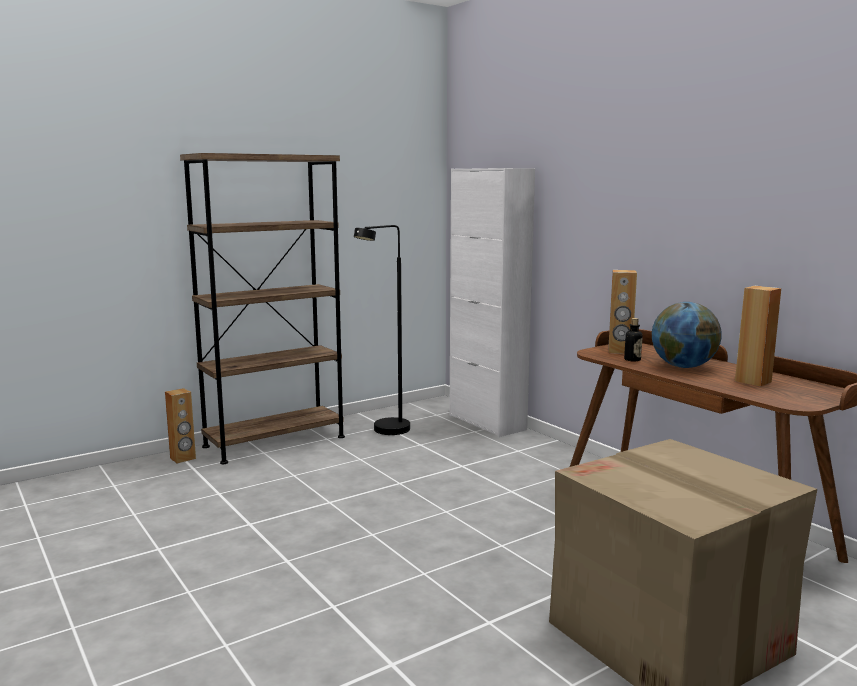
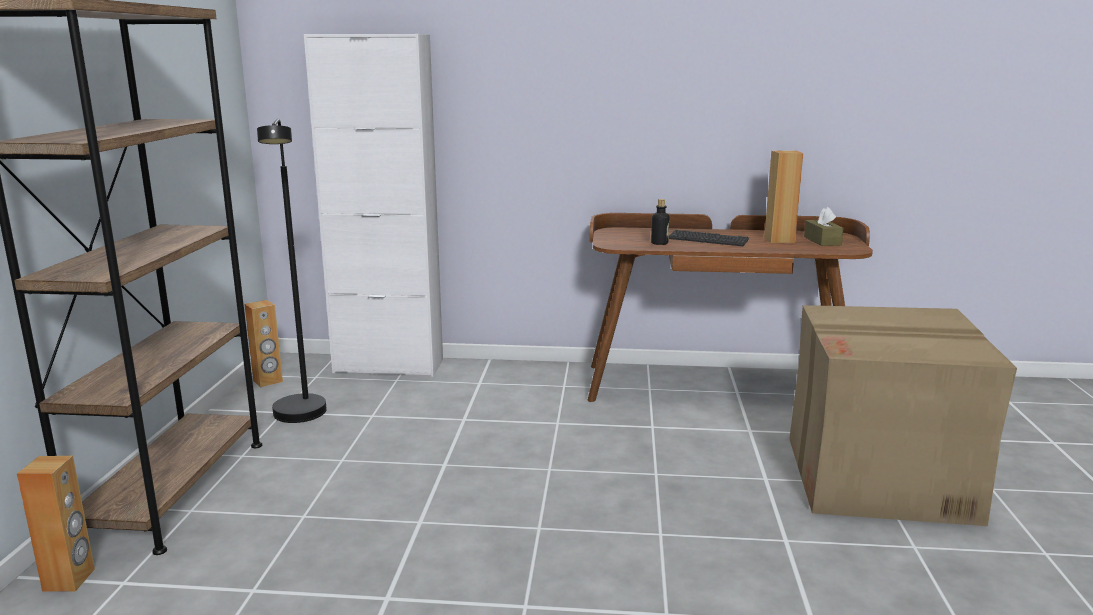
camera: 50 degrees left, 5 degrees up
(620, 351) = (625, 238): brown speaker -> brown speaker (268, 381)
(683, 367) = (707, 240): globe -> keyboard
(796, 392) = (822, 241): none -> brown tissue box

